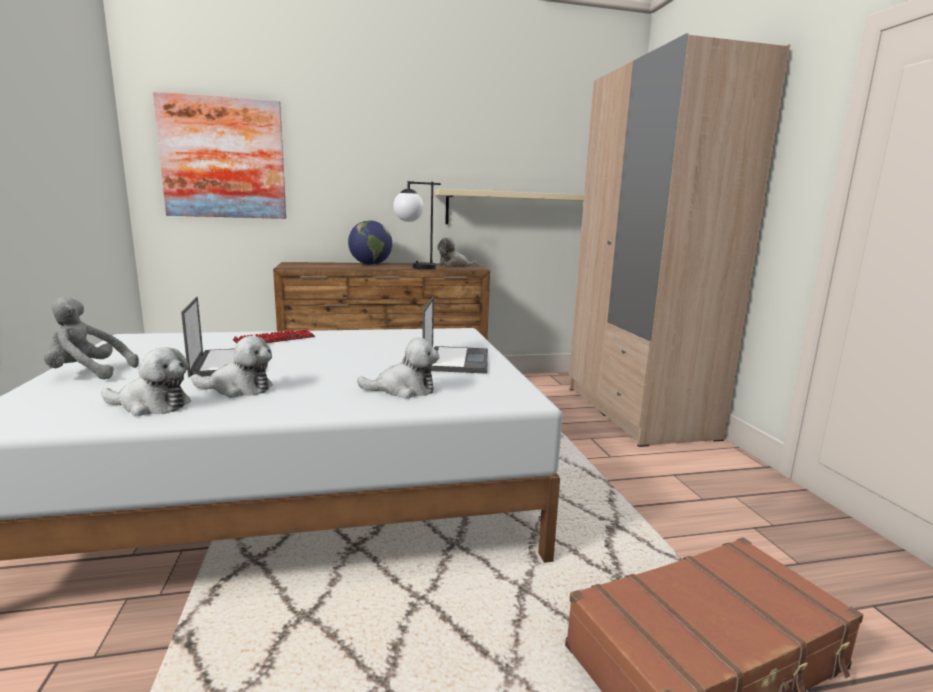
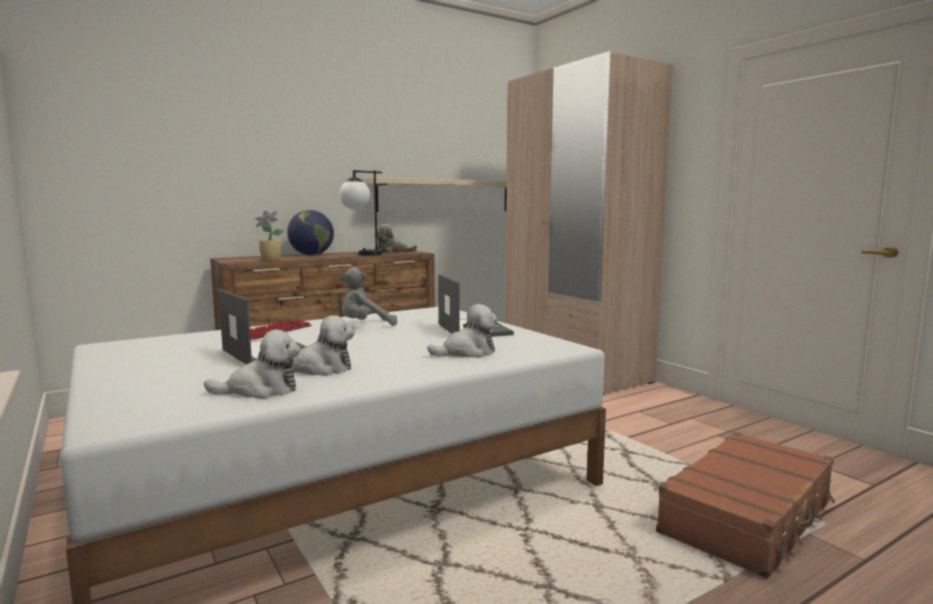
camera: 20 degrees left, 5 degrees down
(88, 373) = (132, 377): grey plush toy -> grey plush toy (365, 325)
(223, 158) = (140, 147): picture -> none
(320, 267) = (269, 260): none -> potted plant

